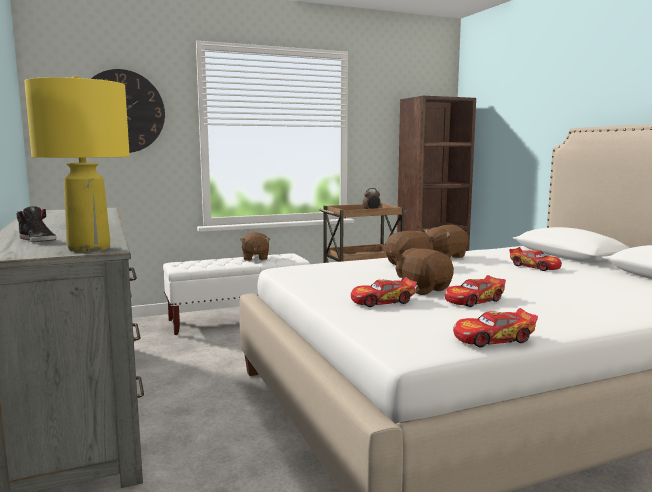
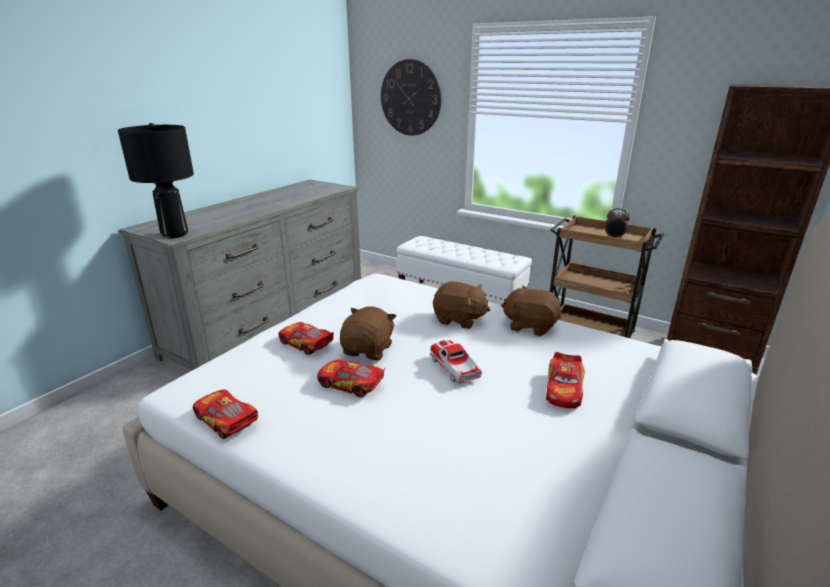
camera: 55 degrees right, 15 degrees up
(38, 240) = (197, 217): black shoe -> none
(88, 248) = (175, 234): yellow table lamp -> black table lamp
(255, 258) = (480, 253): brown plush toy -> none
(483, 276) = (455, 368): none -> toy car

